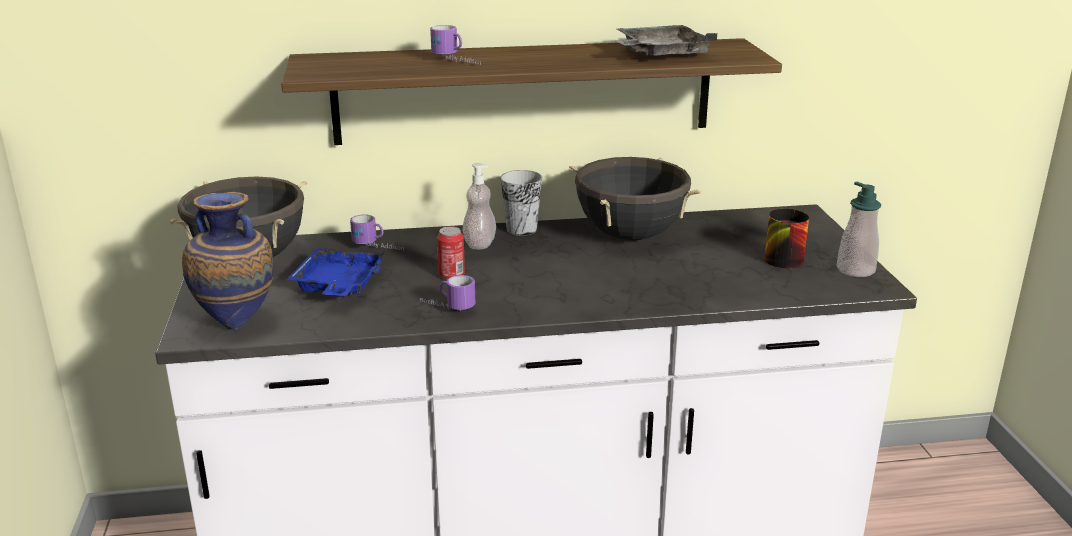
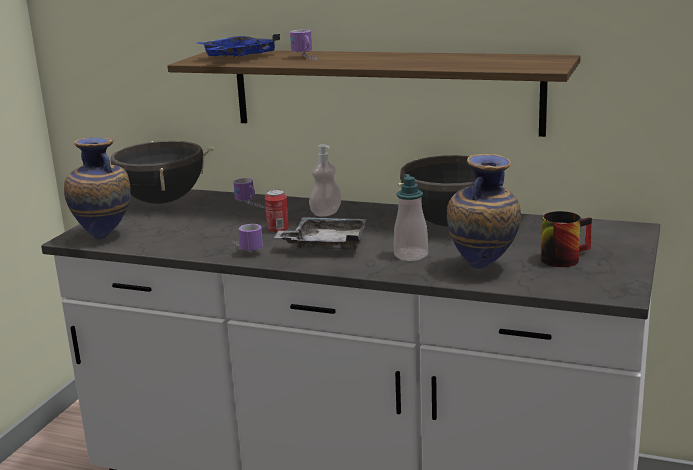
camera: 30 degrees right, 5 degrees down
(338, 286) = (194, 225): blue tray -> blue tray (237, 57)
(521, 229) = (371, 208): cup -> none
(660, 54) = (475, 61): grey tray -> grey tray (326, 245)
(729, 284) = (483, 269): none -> vase
(855, 270) = (617, 278): soap dispenser -> soap dispenser (411, 255)

